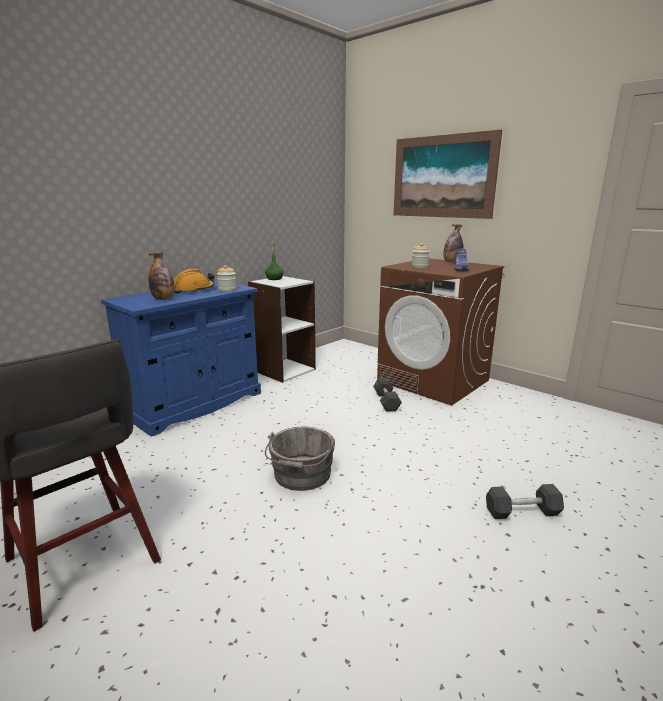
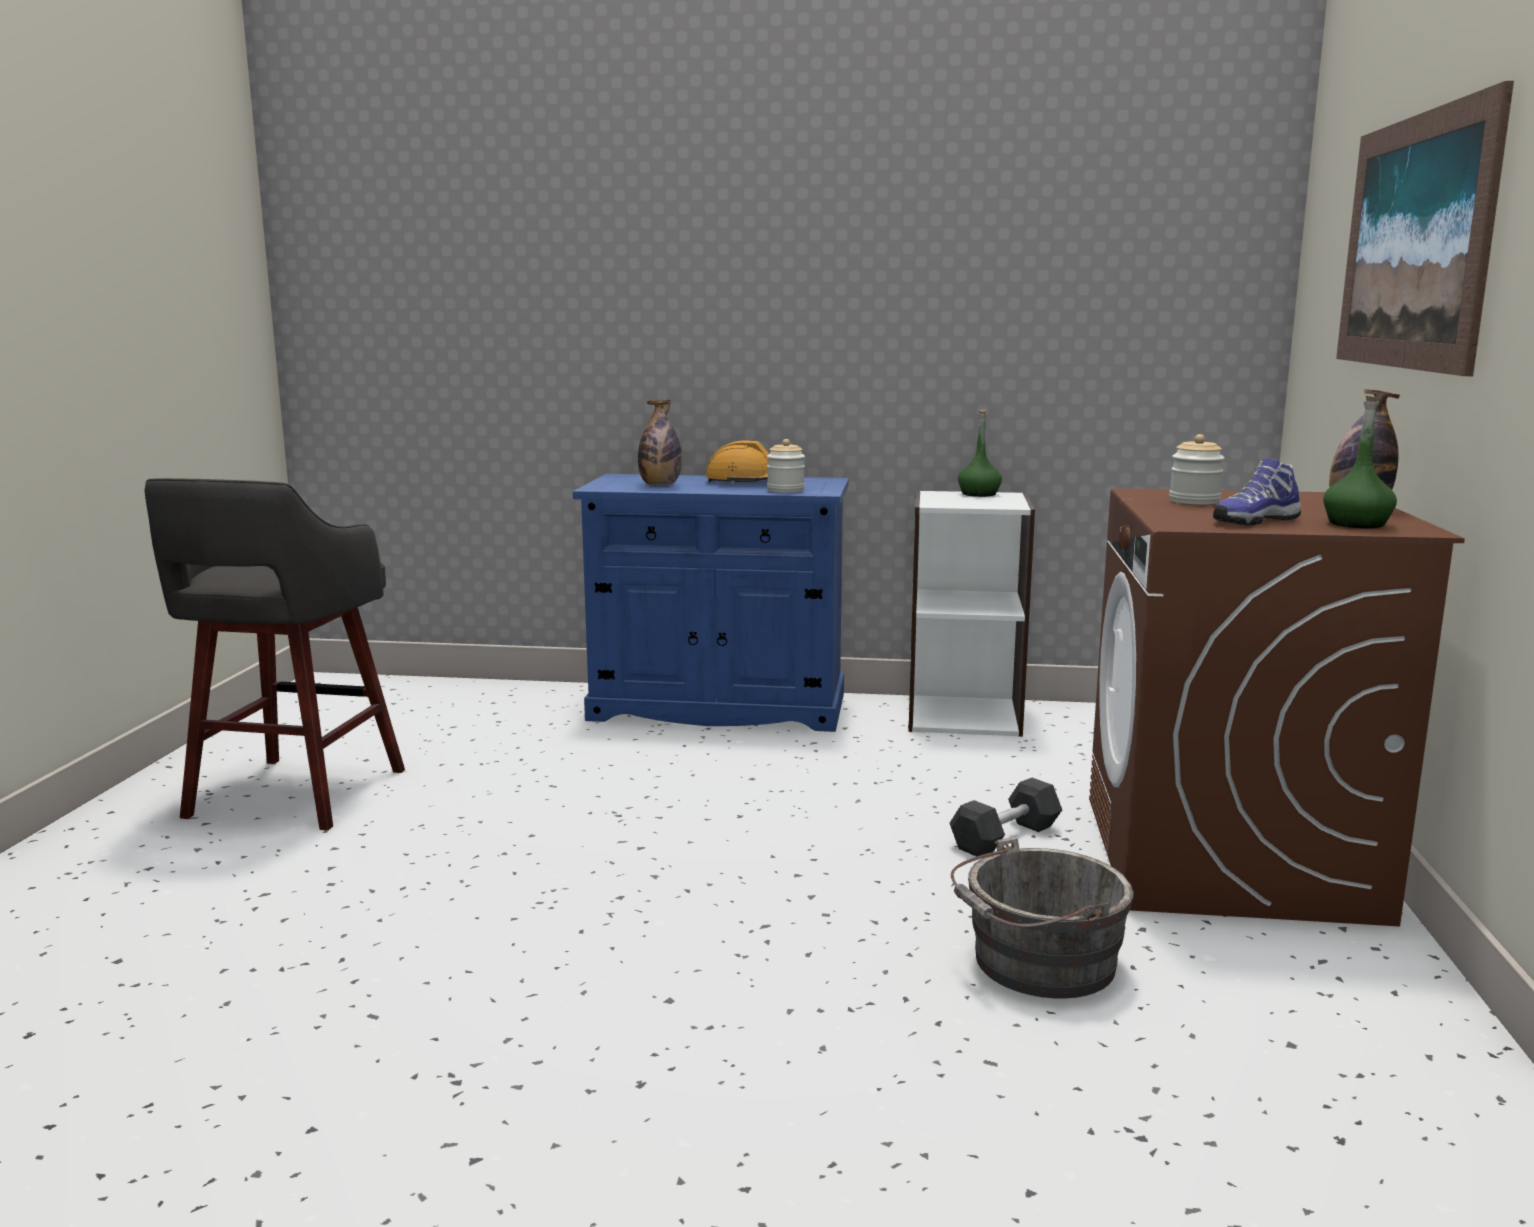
camera: 55 degrees right, 5 degrees down
(301, 476) = (610, 847): grey bucket -> grey bucket (1036, 963)
(476, 266) = (1356, 524): none -> green bottle
(522, 512) = (743, 1089): grey dumbbell -> none

